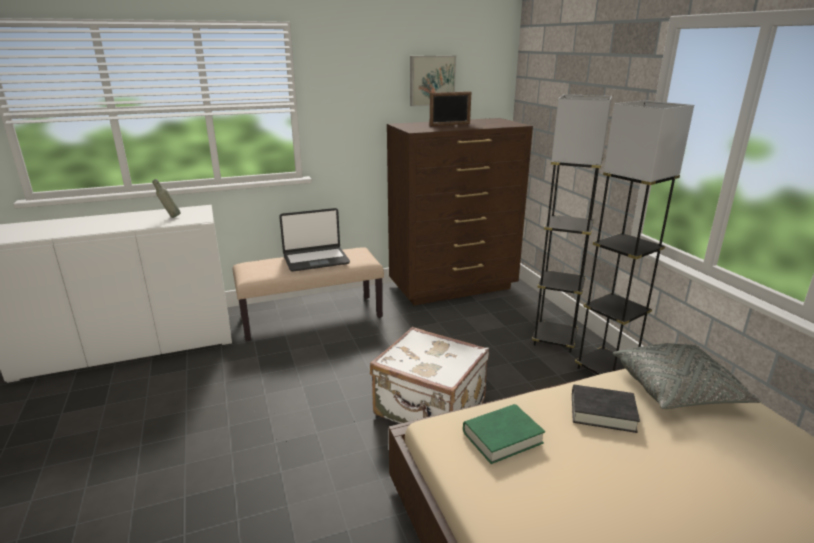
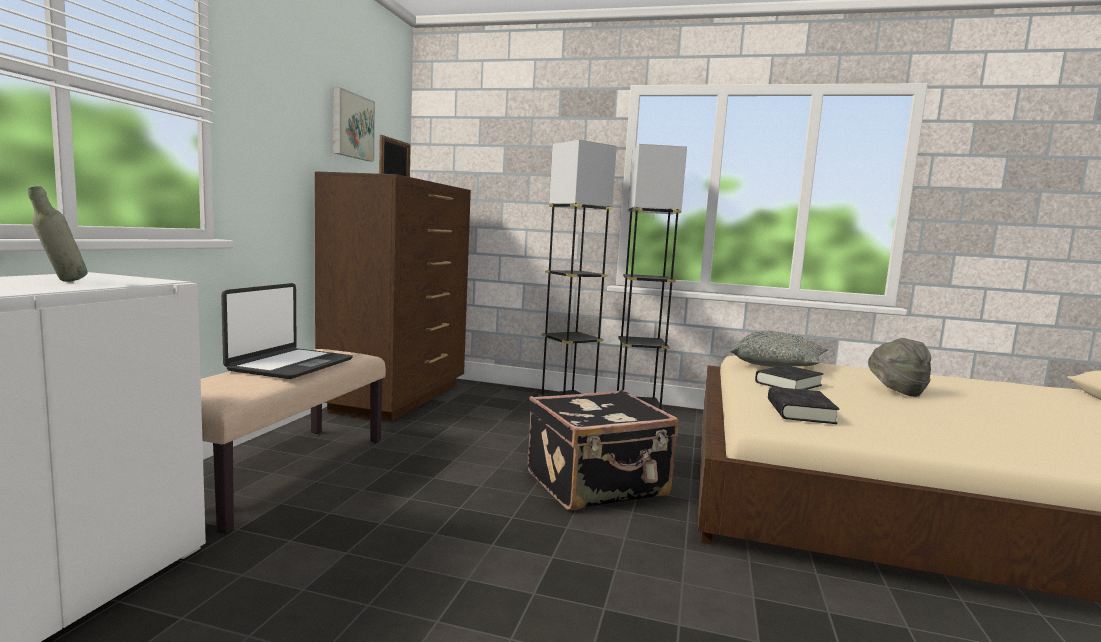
camera: 55 degrees left, 15 degrees down
(429, 410) = (598, 485): white suitcase -> black suitcase
(502, 437) = (800, 411): green book -> black book
(715, 487) = (895, 391): none -> grey hat

